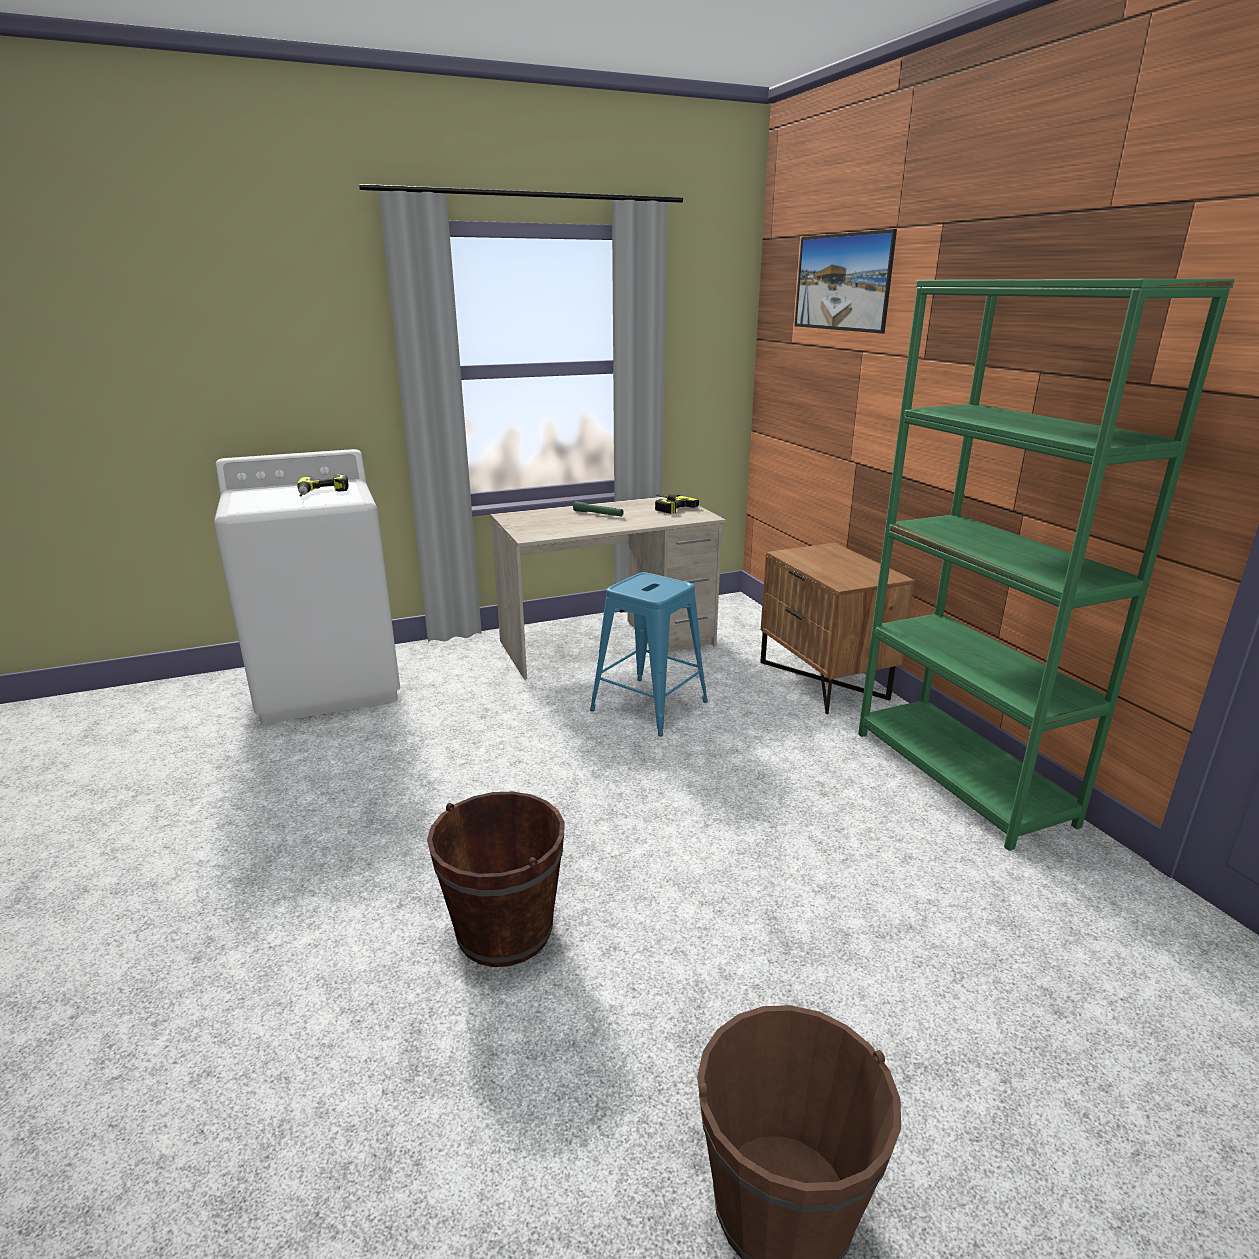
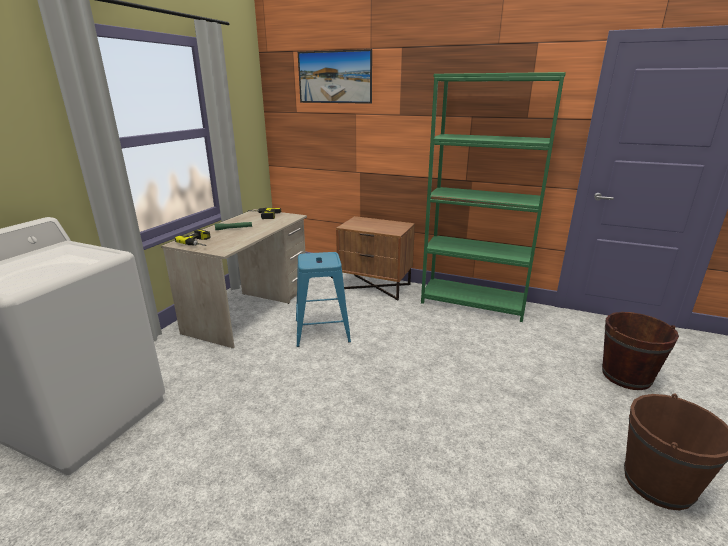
camera: 45 degrees left, 0 degrees up
(322, 493) = (64, 257): power drill -> power drill (200, 242)
(505, 930) = (433, 472): brown bucket -> brown bucket (626, 376)

